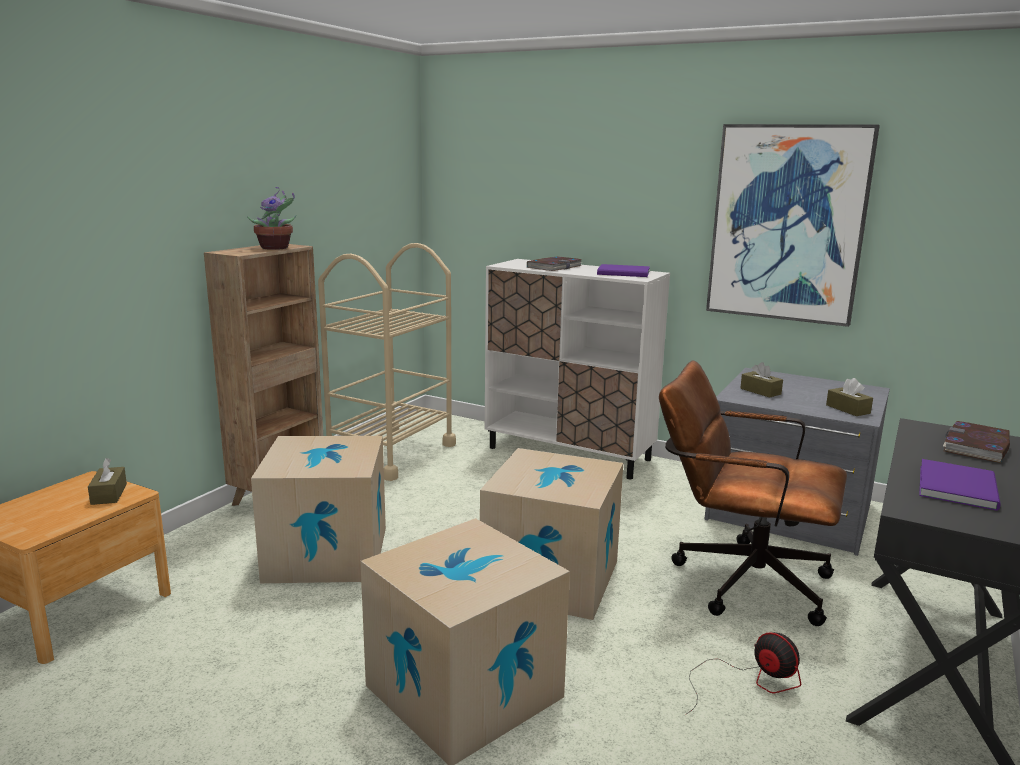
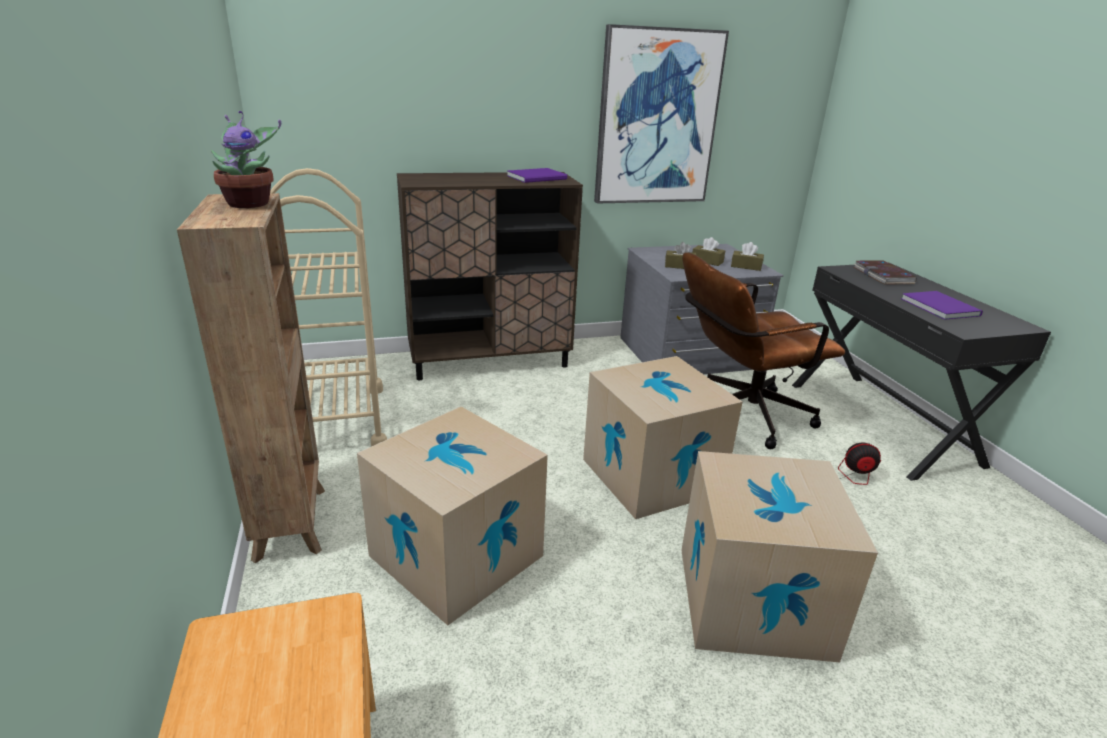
camera: 45 degrees left, 10 degrees up
(109, 494) = (299, 635): brown tissue box -> brown tissue box (707, 261)
(554, 267) = (463, 179): book -> none
(569, 454) = (490, 361): white cabinet -> brown cabinet

